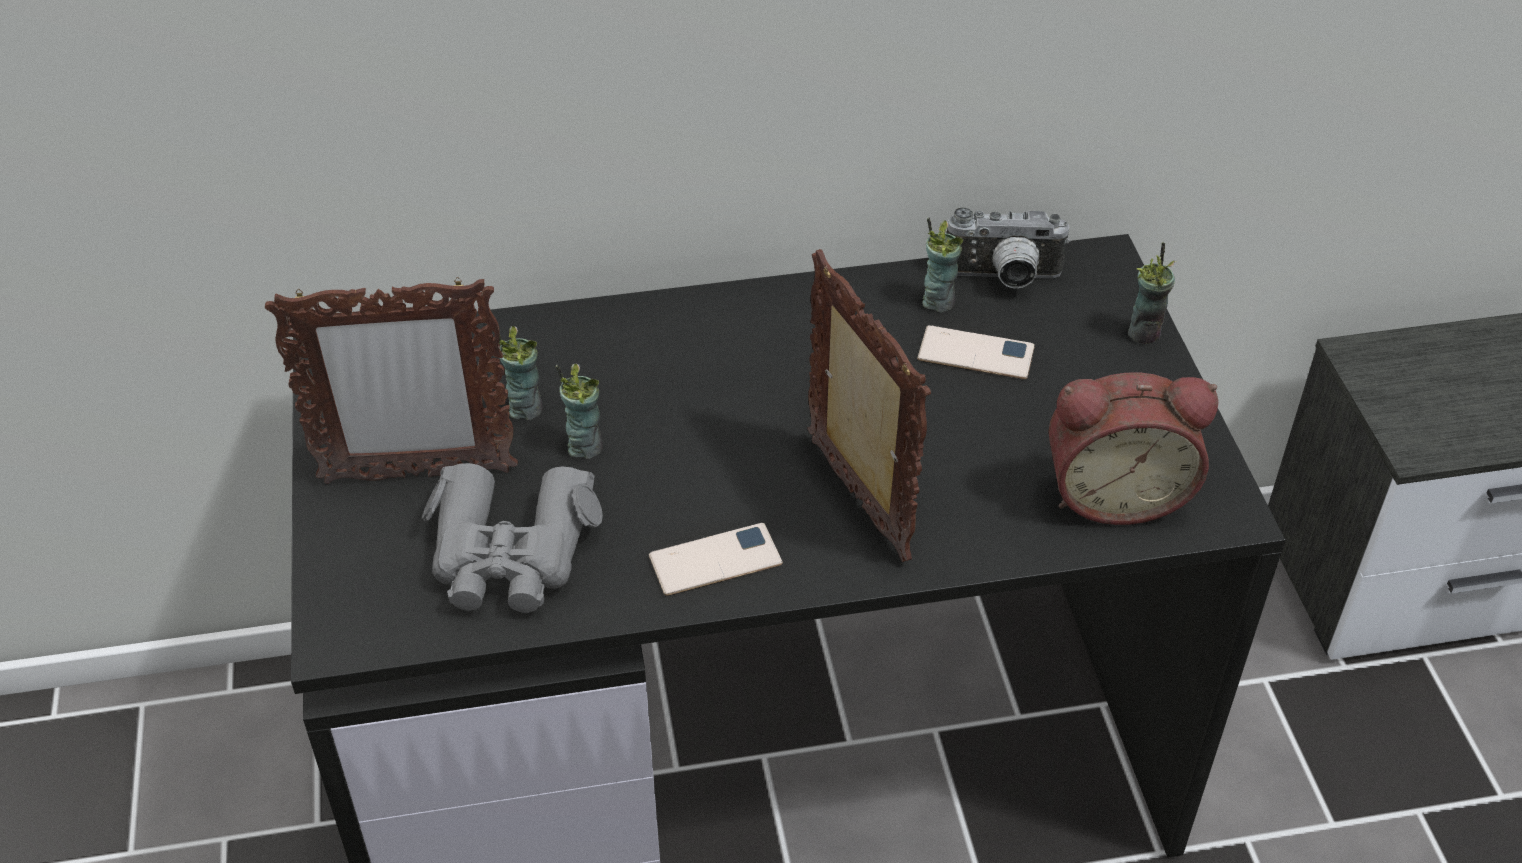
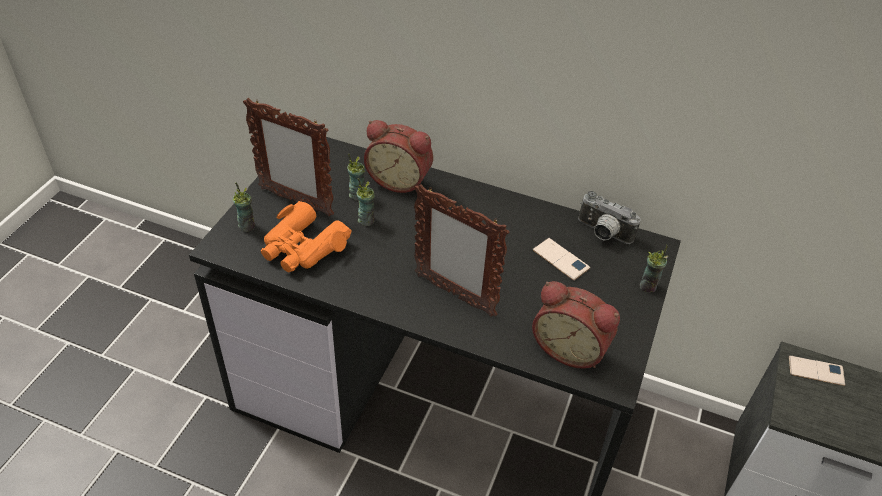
camera: 30 degrees right, 0 degrees up
(510, 554) = (302, 247): grey binoculars -> orange binoculars
(580, 343) = (400, 180): none -> alarm clock
(715, 560) = (376, 289): phone -> phone (816, 371)
(857, 501) = (454, 294): picture frame -> picture frame turned 120 degrees clockwise
(938, 301) = (564, 230): cup -> cup (247, 226)

